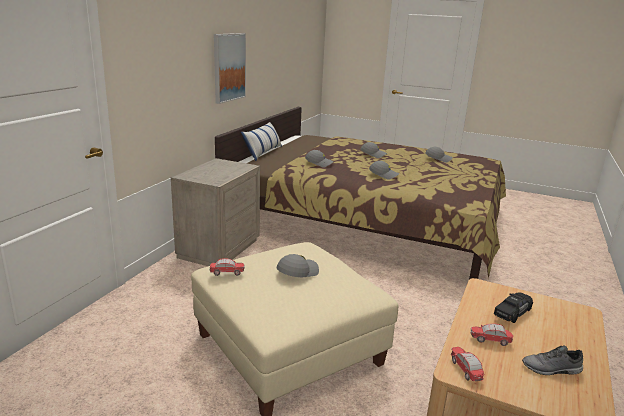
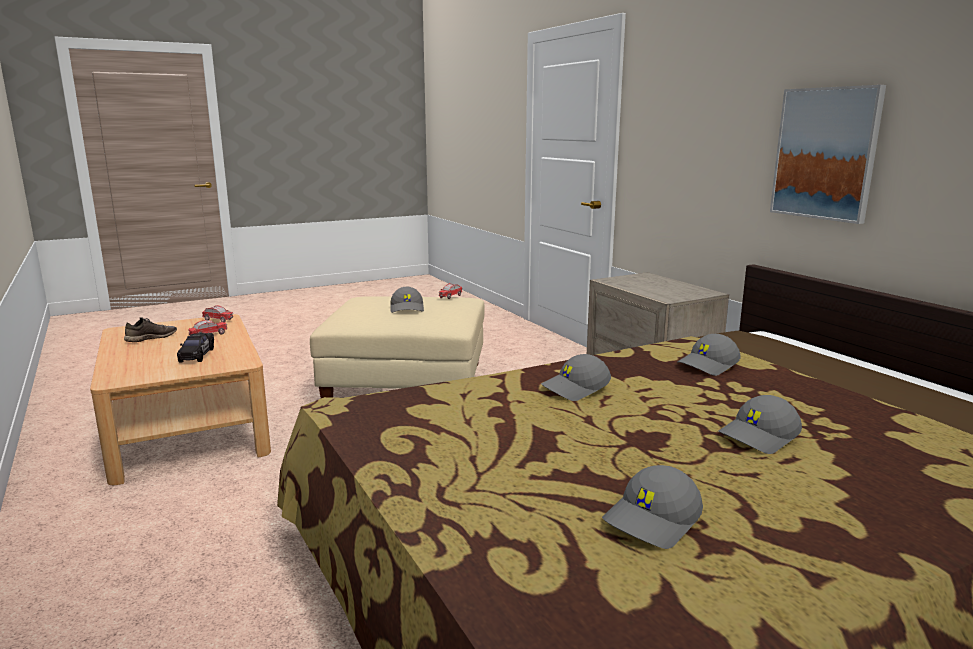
camera: 130 degrees right, 5 degrees down
(263, 152) = (854, 360): pillow -> none

